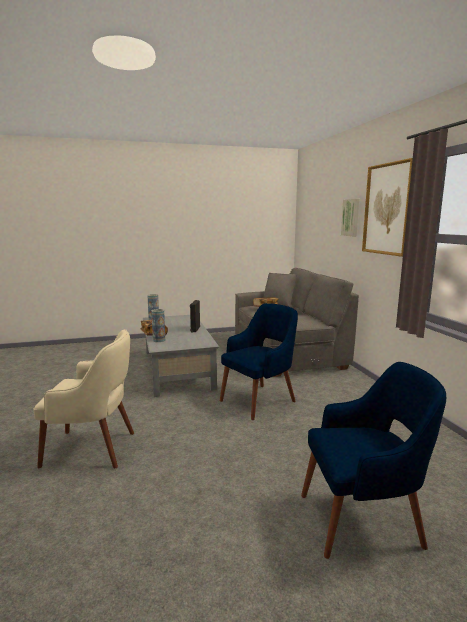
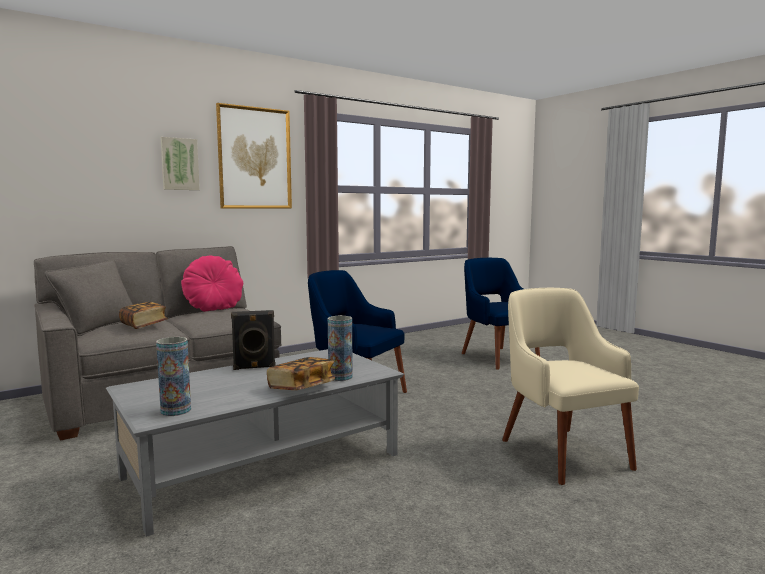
camera: 110 degrees left, 5 degrees down
(310, 317) = (214, 309): none -> pink pillow

